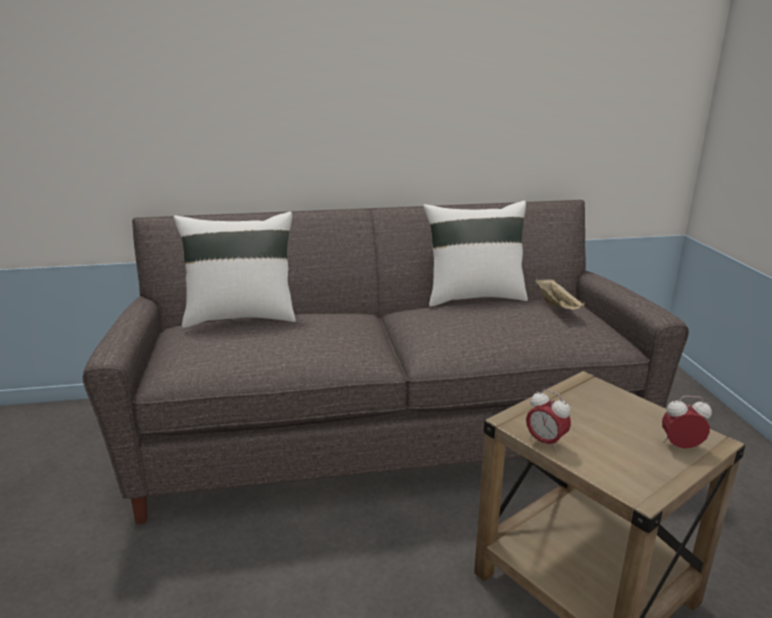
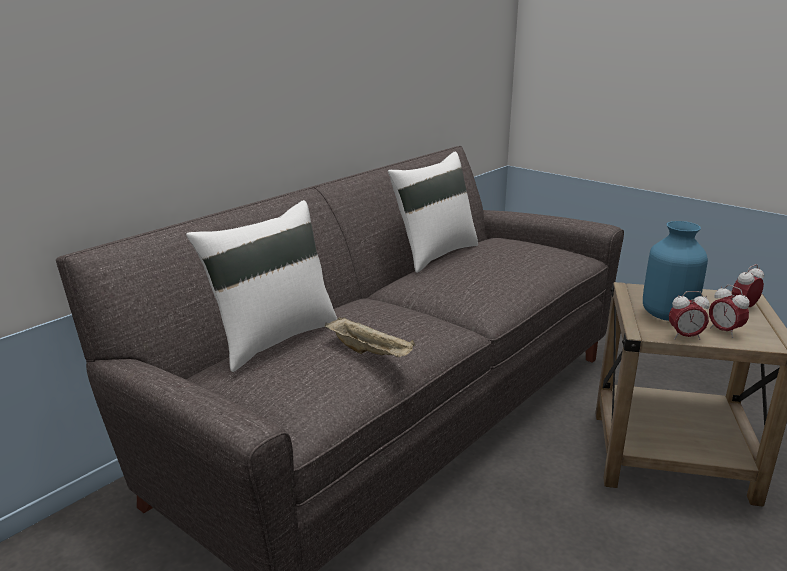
camera: 40 degrees left, 0 degrees up
(557, 306) = (513, 242): beige tray -> beige tray (370, 352)
(572, 418) = (668, 315): none -> blue vase
(600, 456) = (724, 331): none -> alarm clock

